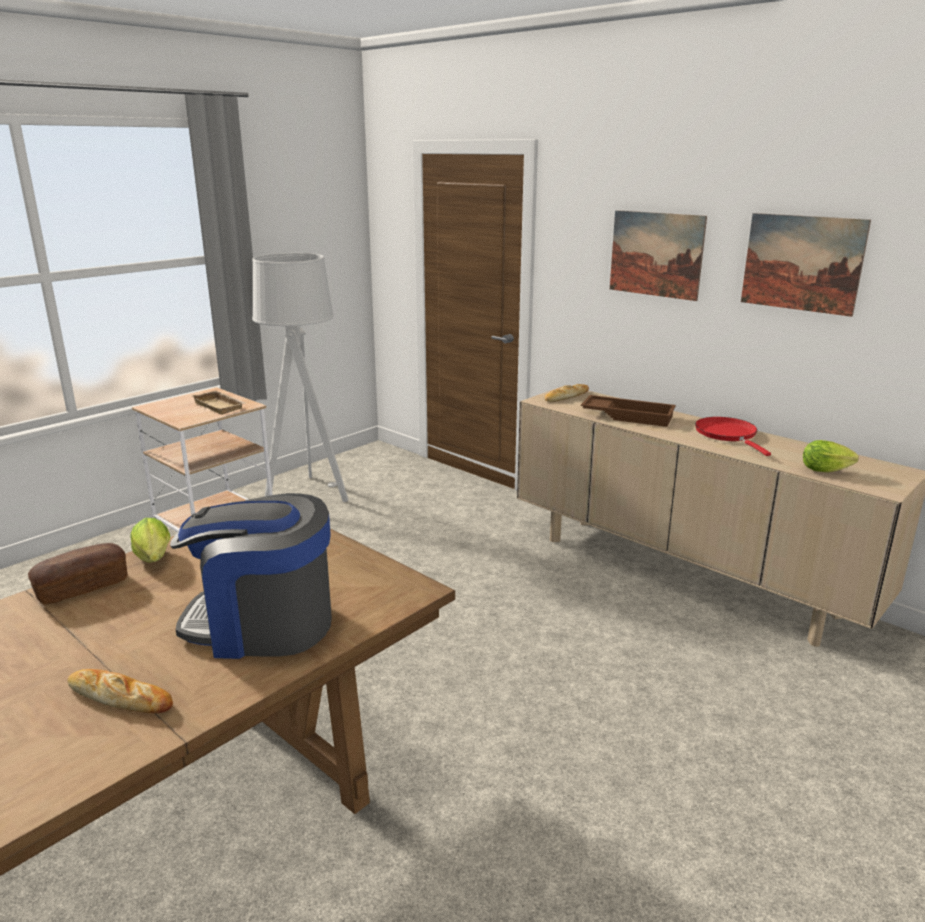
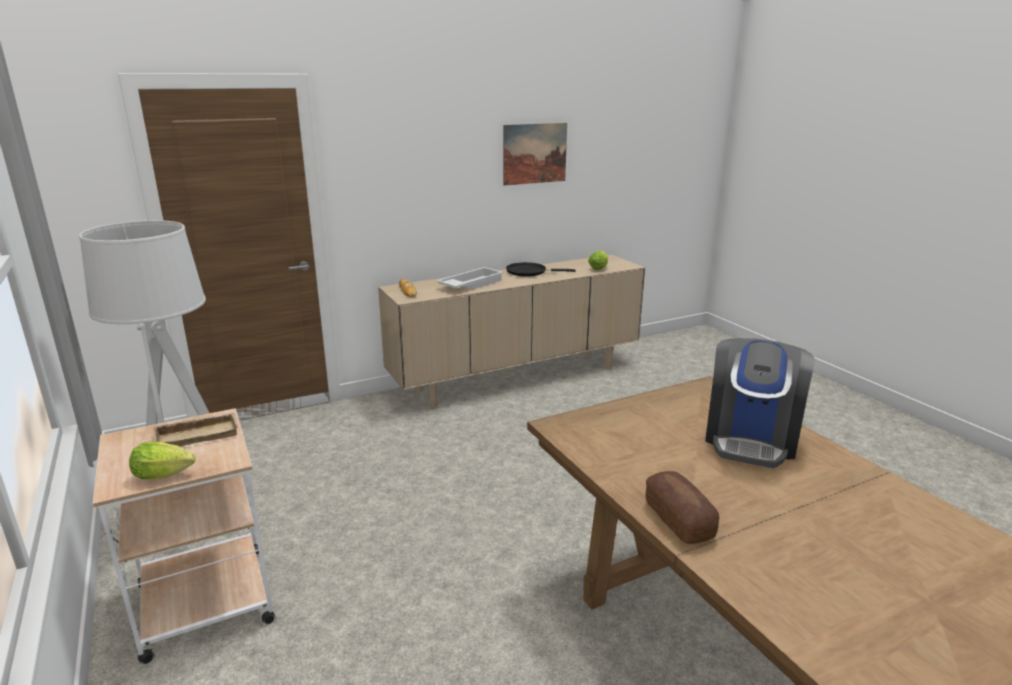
camera: 70 degrees left, 0 degrees up
(120, 697) = (848, 495): bread -> none
(154, 560) = (633, 482): lettuce -> lettuce (167, 475)
(628, 416) = (470, 284): brown tray -> white tray
(656, 254) = (438, 162): picture -> none
(728, 435) = (529, 272): red frying pan -> black frying pan

